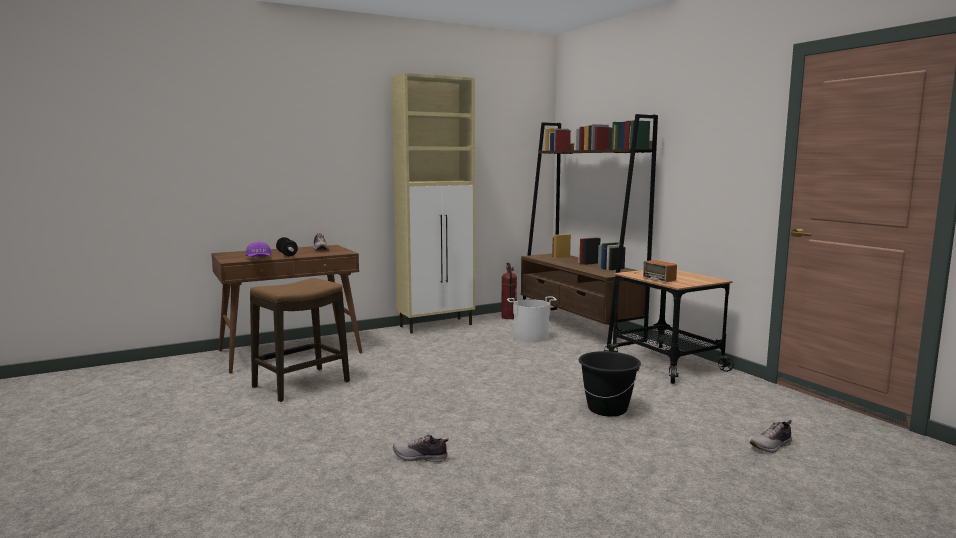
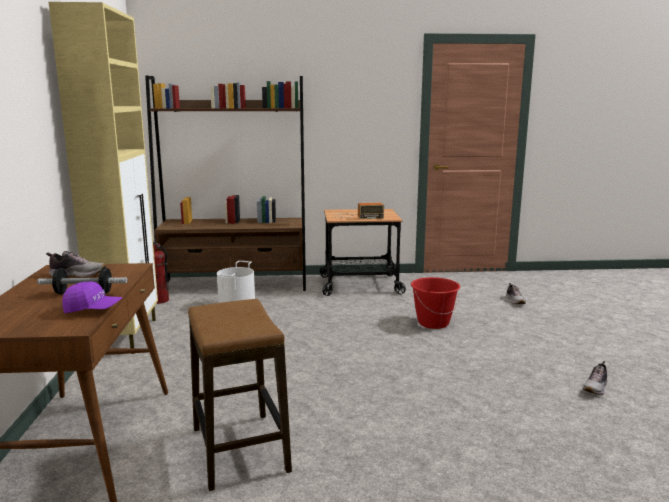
camera: 65 degrees left, 5 degrees up
(420, 457) = (491, 409): shoe -> shoe (596, 387)
(607, 409) = (433, 323): black bucket -> red bucket

